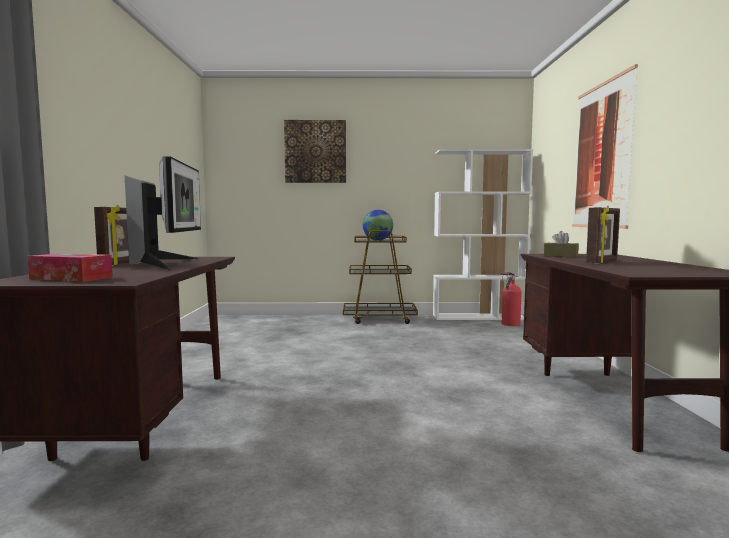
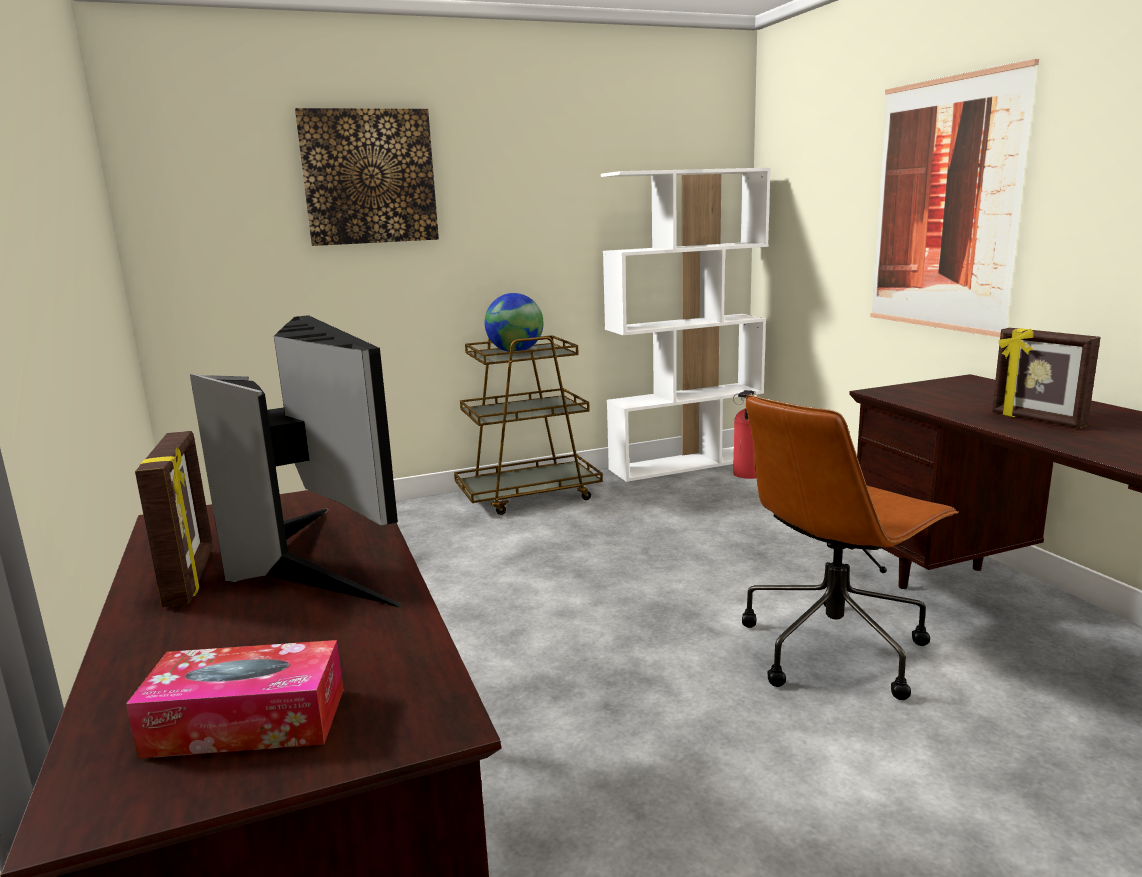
camera: 20 degrees left, 10 degrees up
(473, 389) = (834, 648): none -> brown office chair
(560, 256) = (930, 398): brown tissue box -> none
(602, 262) = (1036, 420): picture frame -> picture frame turned 120 degrees clockwise

